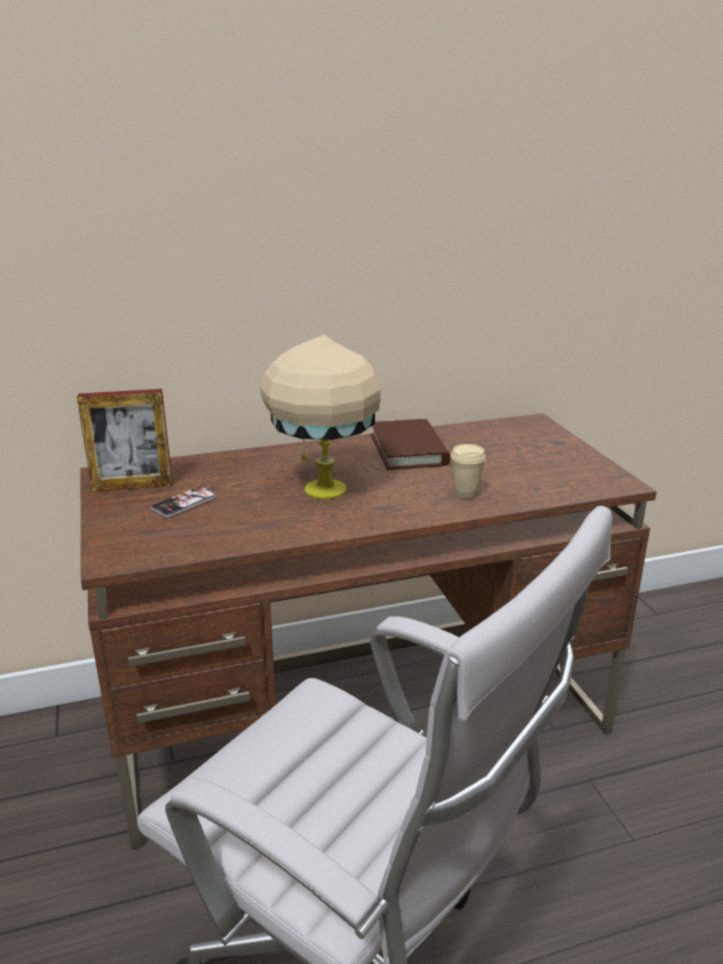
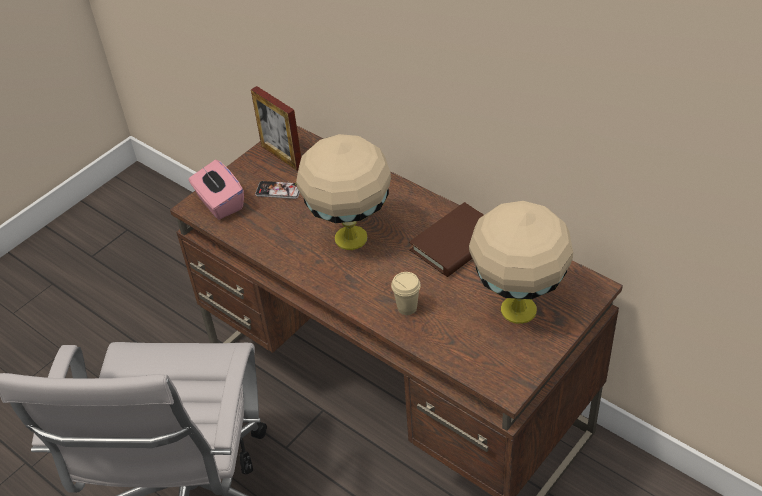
camera: 60 degrees right, 20 degrees up
(136, 542) = (219, 203): none -> pink tissue box
(525, 452) = (517, 308): none -> beige table lamp

